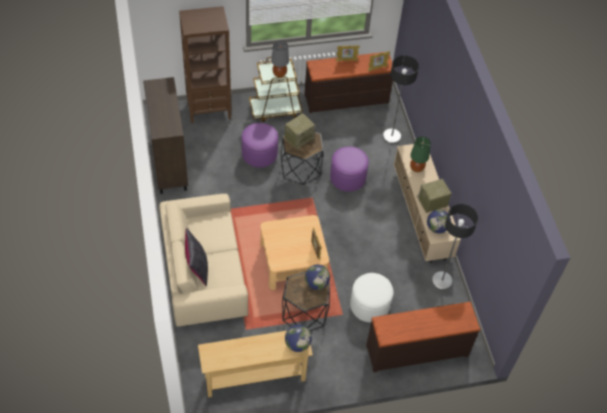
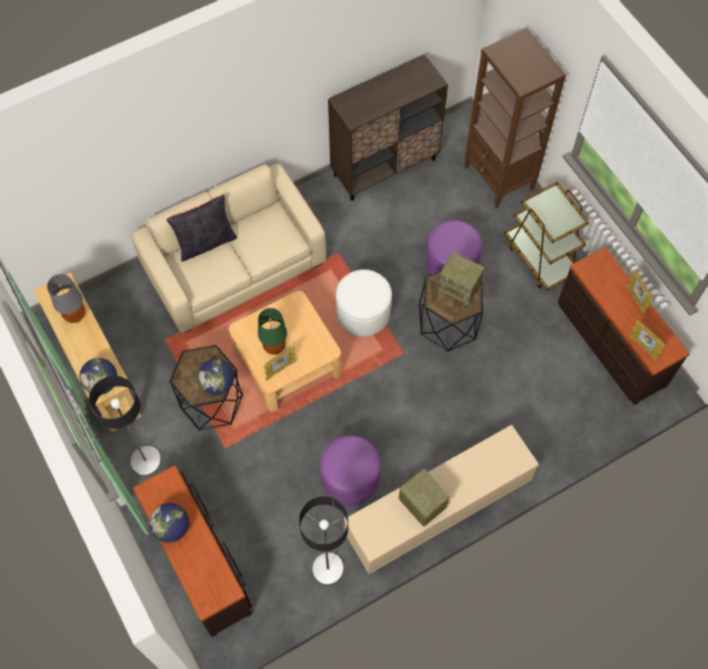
camera: 75 degrees right, 10 degrees up
(279, 74) = (552, 218): grey table lamp -> grey table lamp (75, 315)
(347, 177) = (461, 388): purple ottoman -> purple ottoman (350, 477)
(369, 305) = (251, 479): white ottoman -> white ottoman (363, 312)
(391, 136) = (568, 427): floor lamp -> floor lamp (145, 461)
(417, 168) = (480, 464): green table lamp -> green table lamp (274, 346)
(437, 228) = (377, 521): globe -> globe (172, 528)

